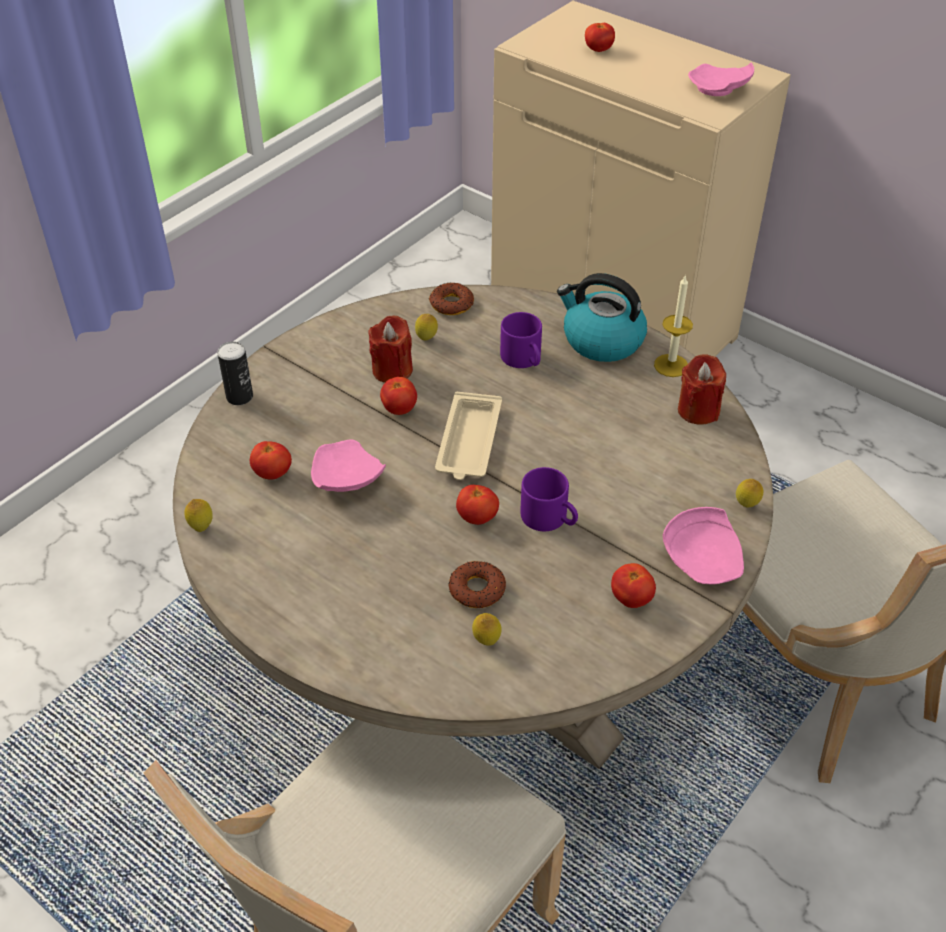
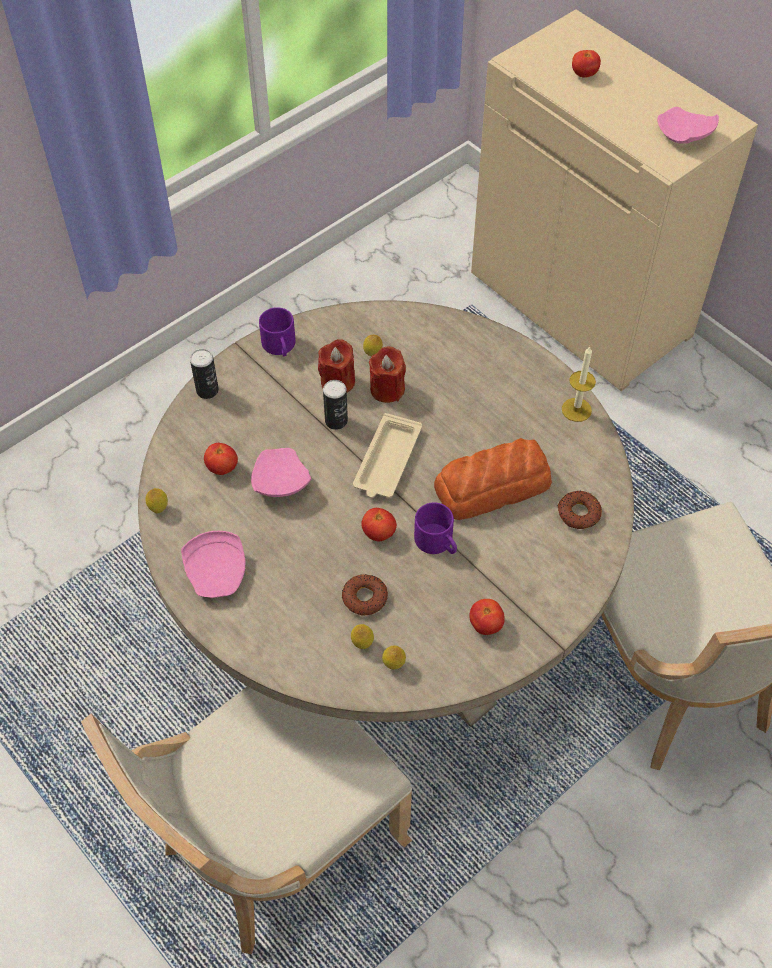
camera: 10 degrees right, 10 degrees up
(399, 409) = (336, 421): tomato -> can
(451, 304) = (401, 321): donut -> donut (578, 513)
(524, 359) = (452, 386): purple mug -> purple mug (280, 346)
(600, 452) = (494, 486): none -> bread
(601, 340) = (522, 376): kettle -> none
(698, 410) = (588, 458): red candle -> red candle (387, 389)
(704, 559) = (554, 599): pink plate -> pink plate (217, 572)
(746, 506) = (603, 555): lemon -> lemon (393, 665)

